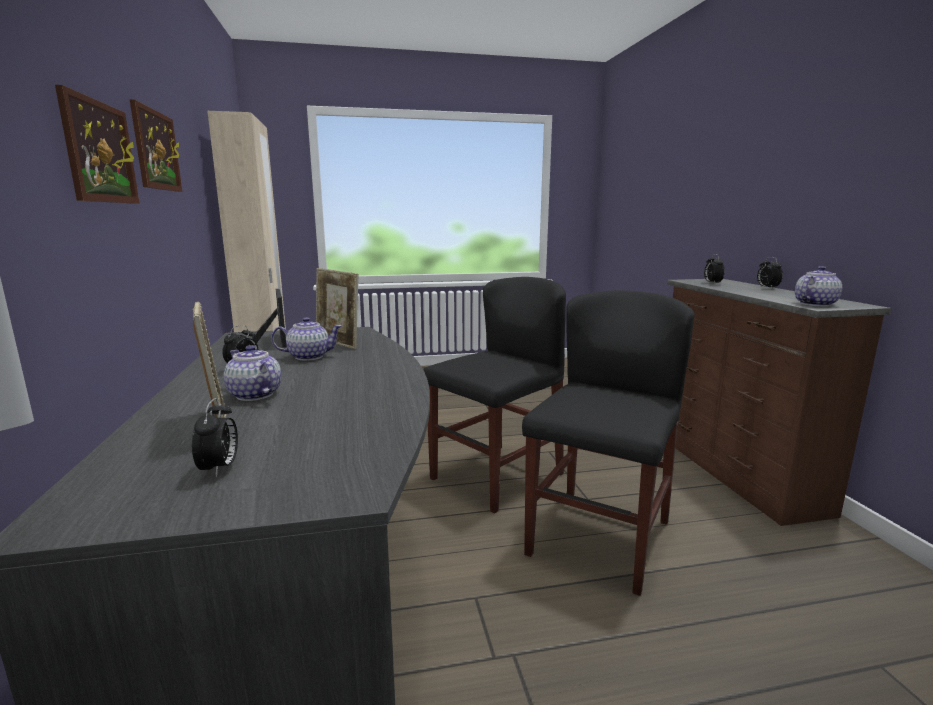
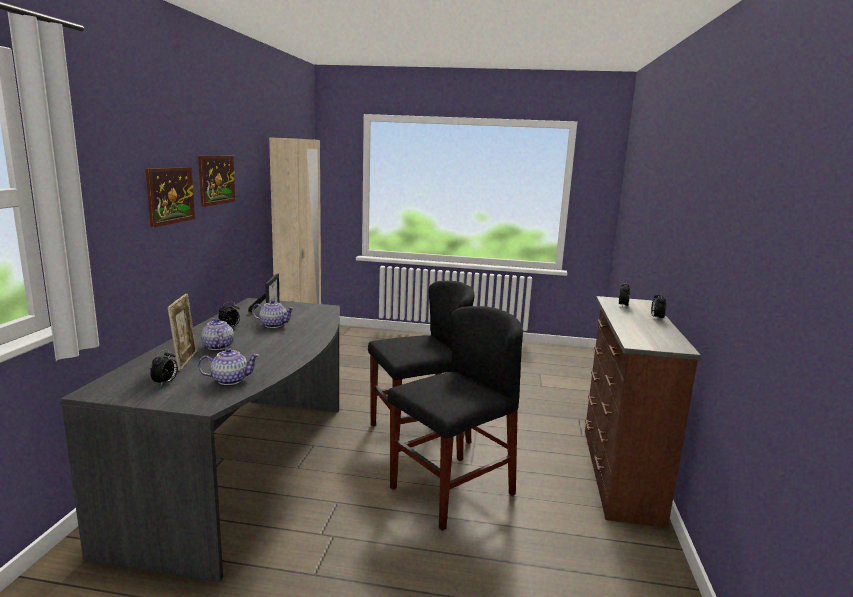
camera: 20 degrees right, 0 degrees up
(338, 343) = (302, 317): picture frame -> none
(814, 304) = (642, 341): teapot -> teapot (229, 380)

